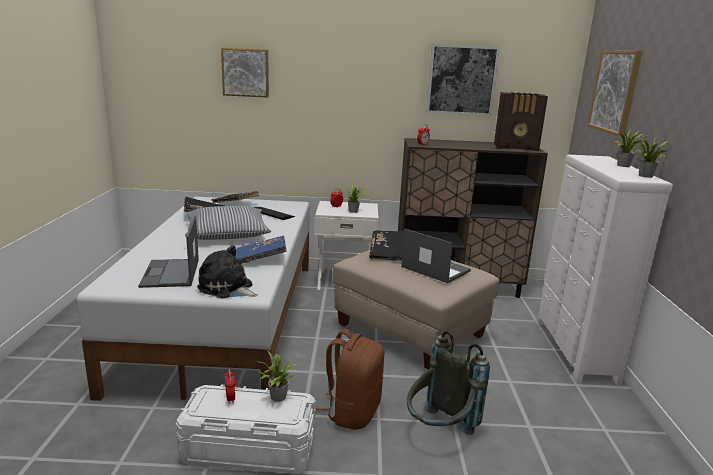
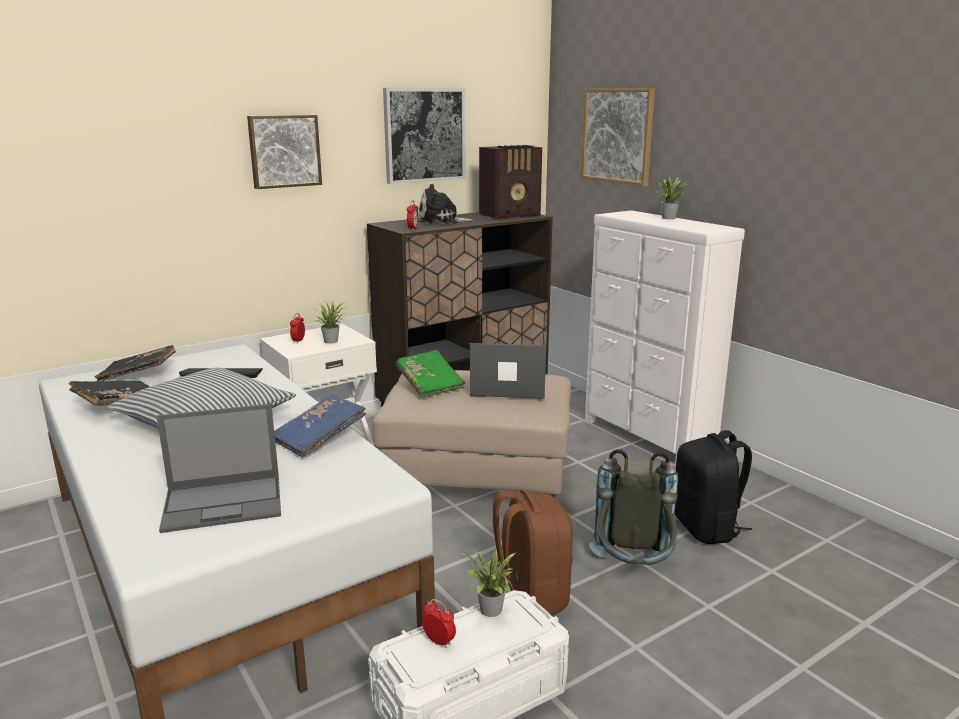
camera: 35 degrees left, 0 degrees up
(171, 273) = (225, 502): laptop -> laptop turned 60 degrees counterclockwise
(227, 288) = (345, 491): plush toy -> plush toy (441, 221)
(245, 72) = (105, 150): picture -> picture (284, 151)
(387, 253) = (430, 384): black book -> green book
(538, 430) = (706, 528): none -> black backpack
(645, 176) = (711, 225): potted plant -> none

